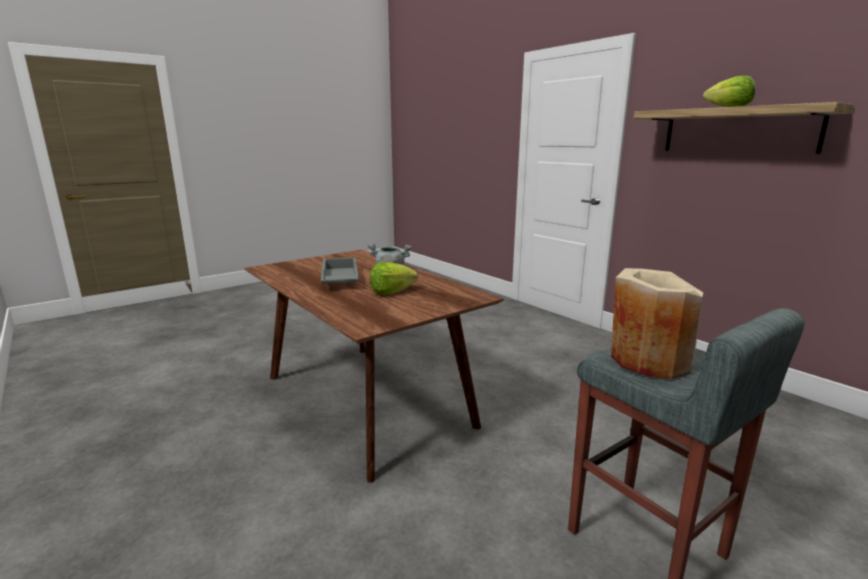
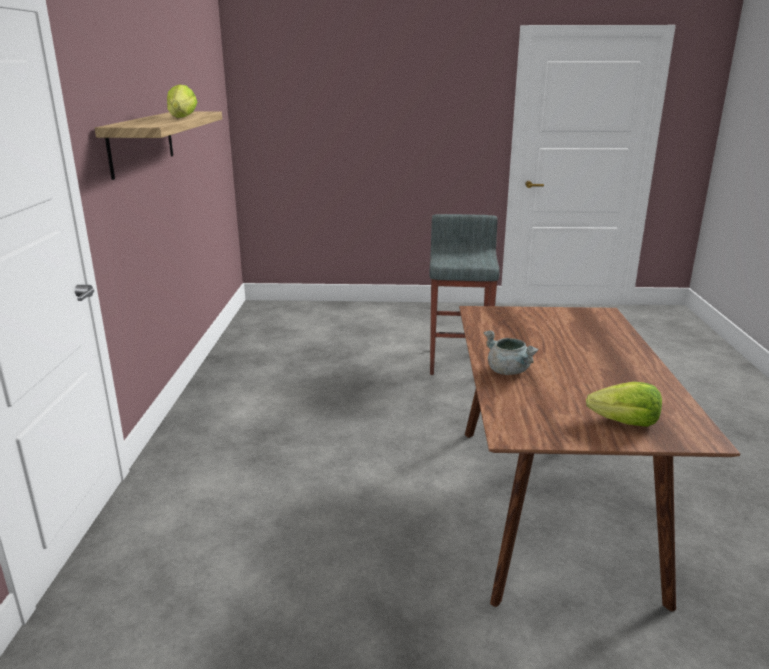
camera: 140 degrees left, 5 degrees up
(338, 279) = (590, 373): grey tray -> none
(391, 292) = (548, 337): lettuce -> lettuce (625, 423)
(649, 360) = (471, 259): beige vase -> none

